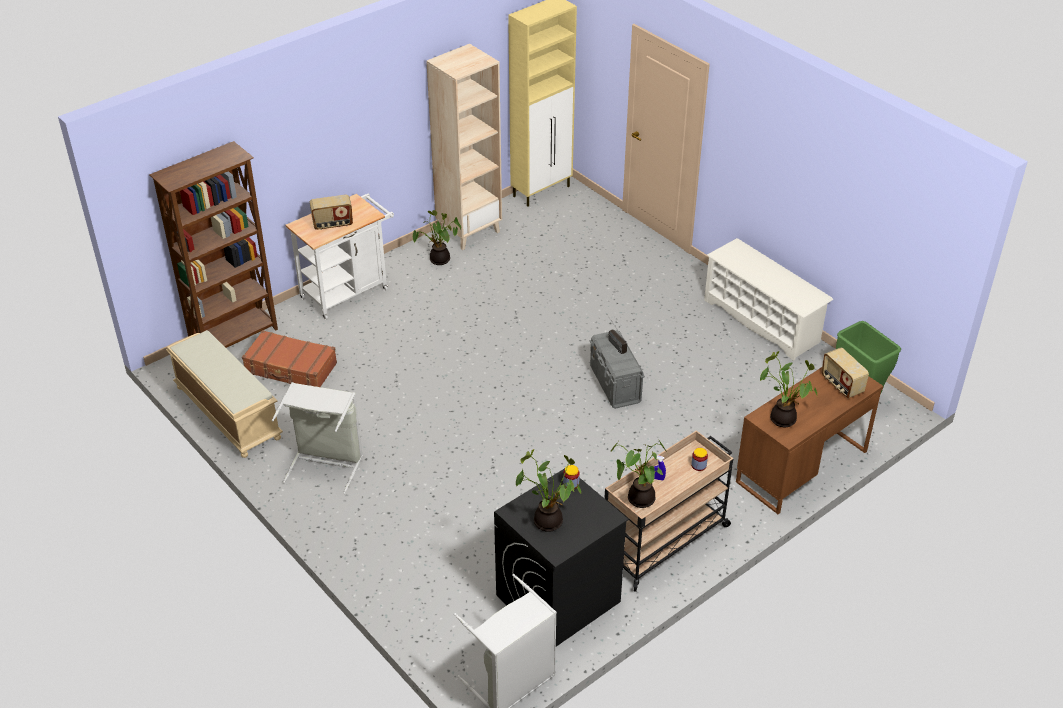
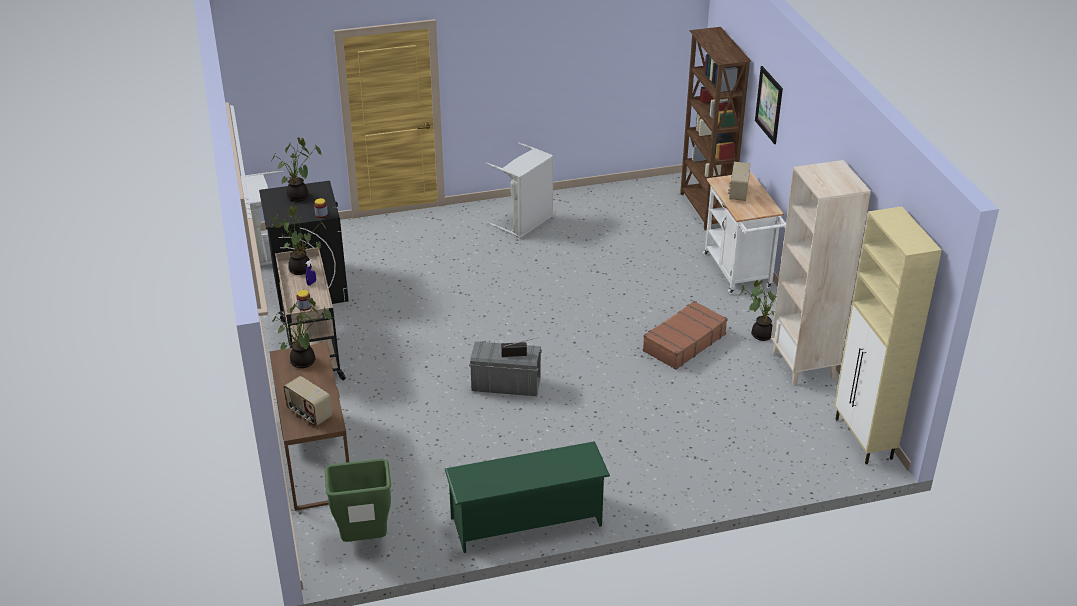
camera: 115 degrees right, 5 degrees down
(226, 412) = (614, 193): beige bench -> none
(283, 144) = (769, 104): none -> picture
(291, 368) = (648, 227): brown suitcase -> brown suitcase (683, 342)
(762, 321) = (527, 522): white shoe rack -> green shoe rack
(841, 385) = (309, 414): radio -> radio turned 135 degrees counterclockwise

